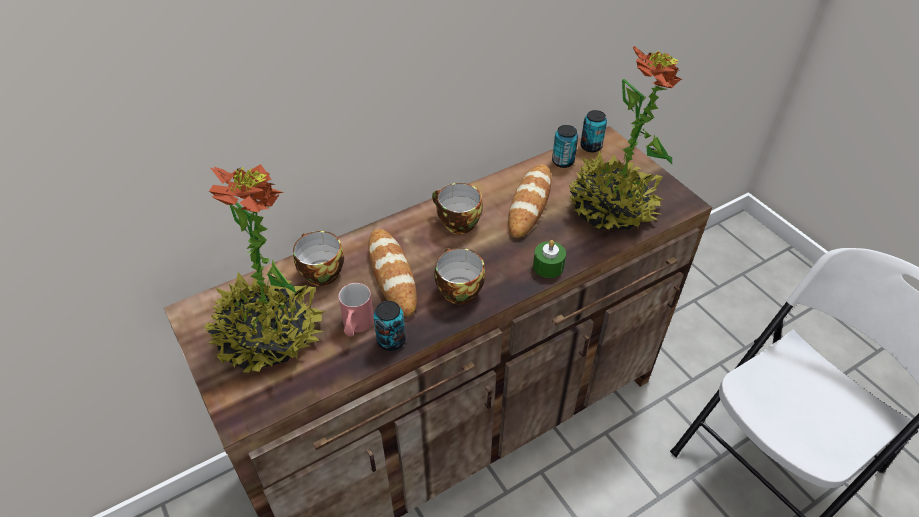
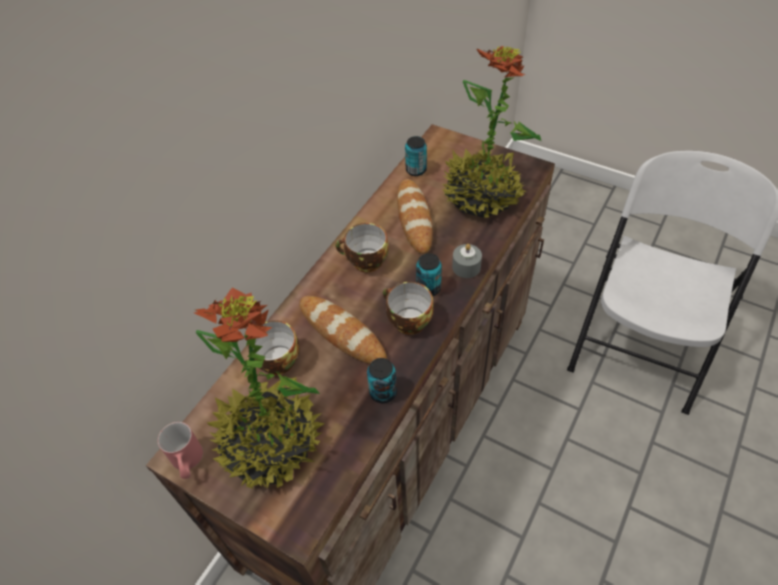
camera: 25 degrees left, 5 degrees up
(356, 327) = (344, 395): red mug -> red mug (188, 463)
(548, 266) = (466, 267): green candle -> grey candle
(591, 146) = (429, 148): can -> can (428, 288)

